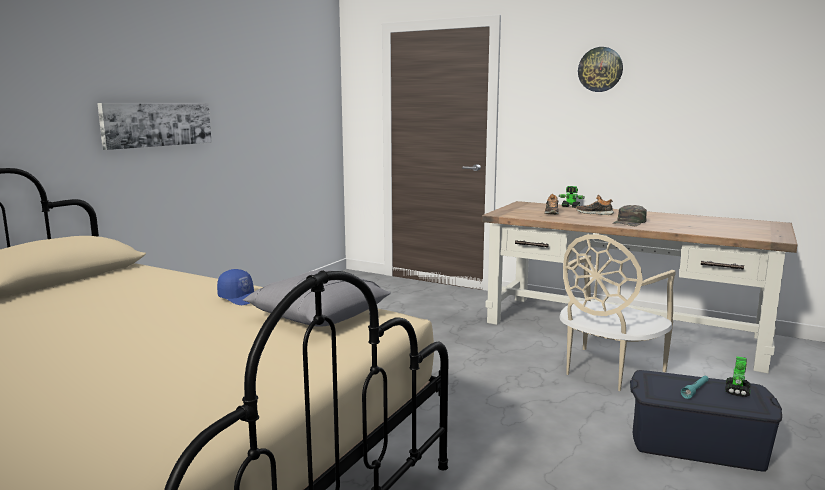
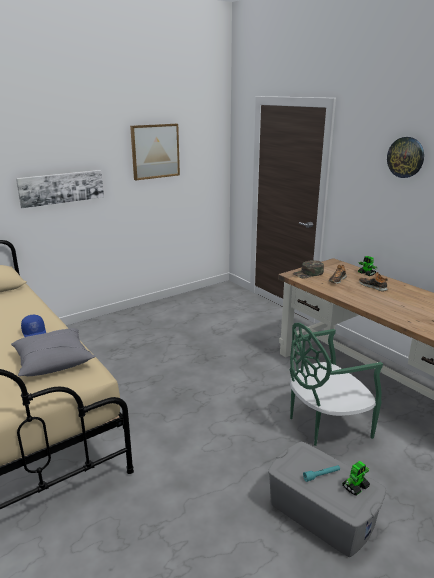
camera: 25 degrees right, 10 degrees up
(266, 85) = (155, 151): none -> picture
(607, 370) = (325, 424): beige chair -> green chair
(629, 222) = (384, 305): green cap -> green cap (308, 273)
(696, 443) = (321, 512): blue storage box -> grey storage box

